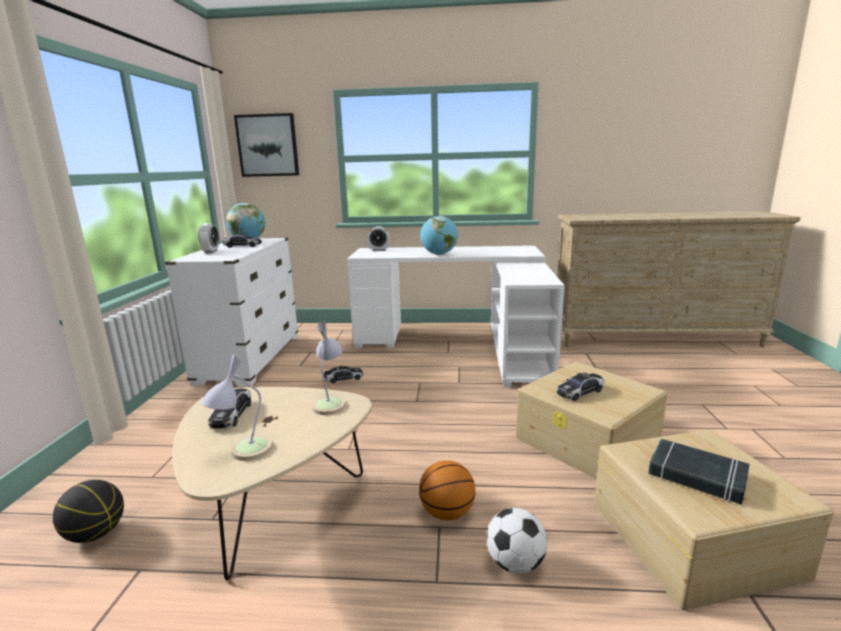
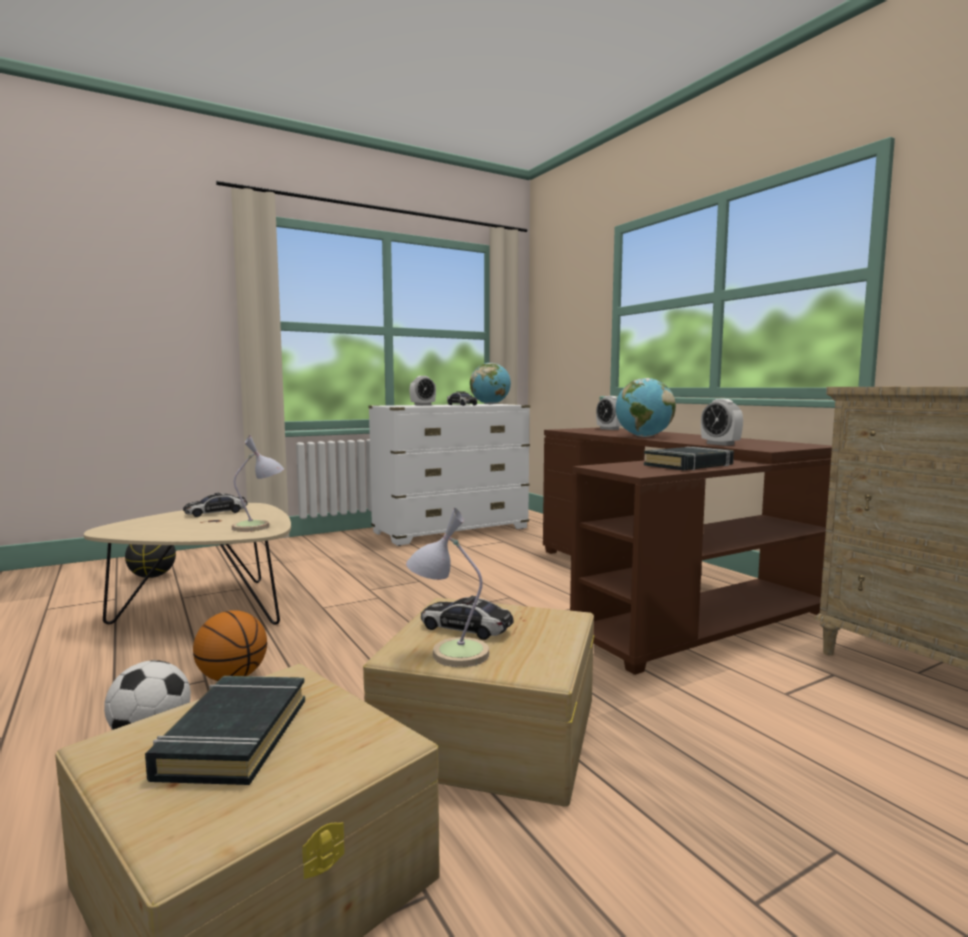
camera: 55 degrees right, 10 degrees down
(243, 452) = (151, 526): table lamp -> table lamp (448, 653)
(268, 145) = (558, 303): picture -> none
(343, 378) = (464, 567): toy car -> none
(464, 345) = (664, 591): white desk -> brown desk
(501, 254) = (720, 444): none -> alarm clock
(532, 271) = (689, 465): none -> black book

